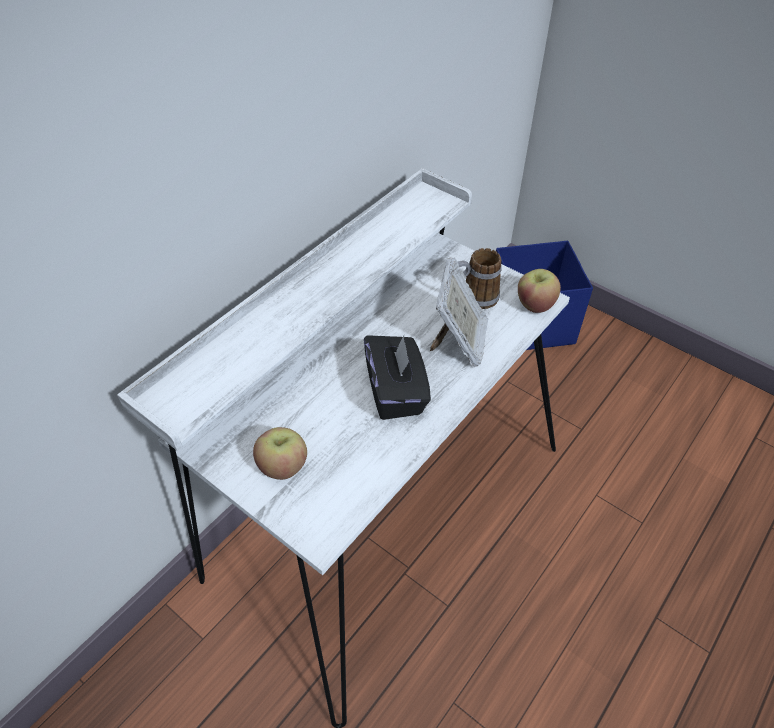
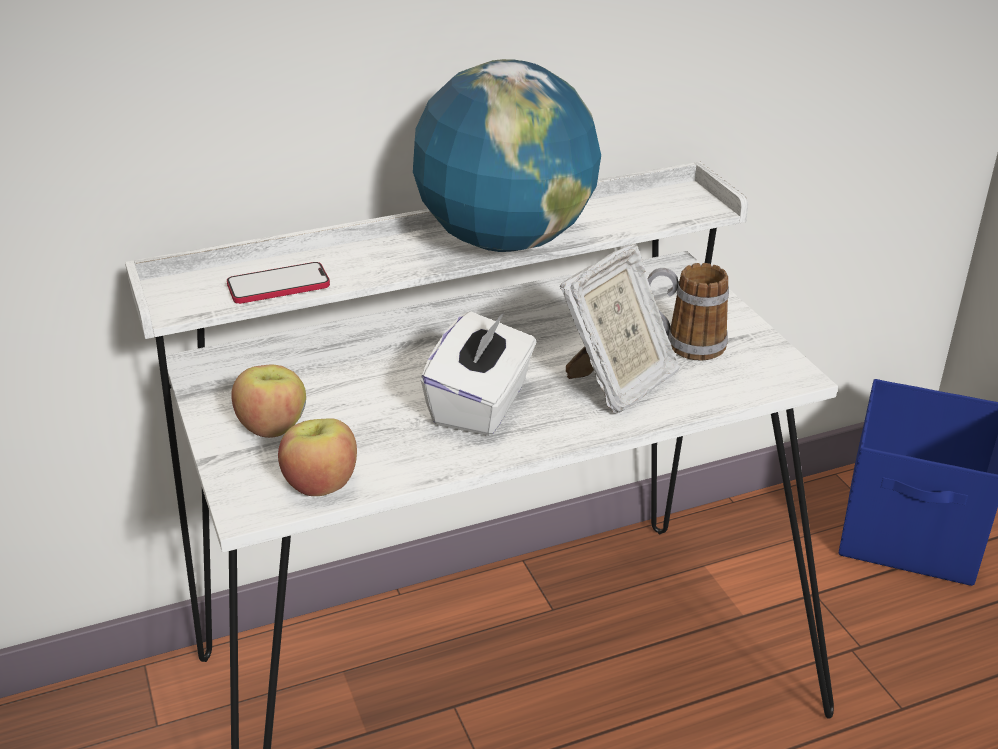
camera: 30 degrees right, 15 degrees down
(236, 367) = (278, 285): none -> phone
(351, 272) = (505, 241): none -> globe
(396, 392) = (481, 405): black tissue box -> white tissue box
(534, 304) = (772, 377): apple -> apple (321, 484)

